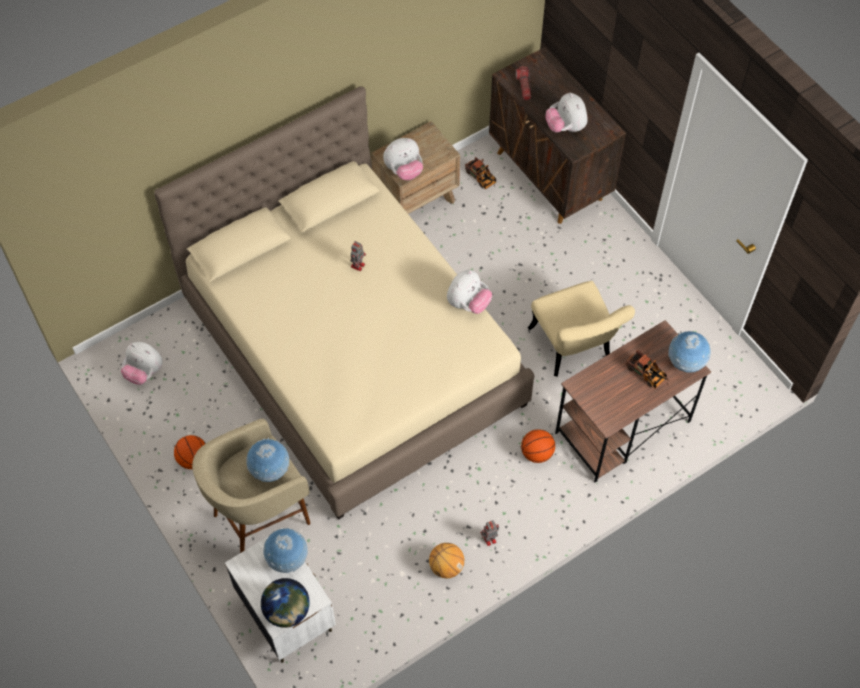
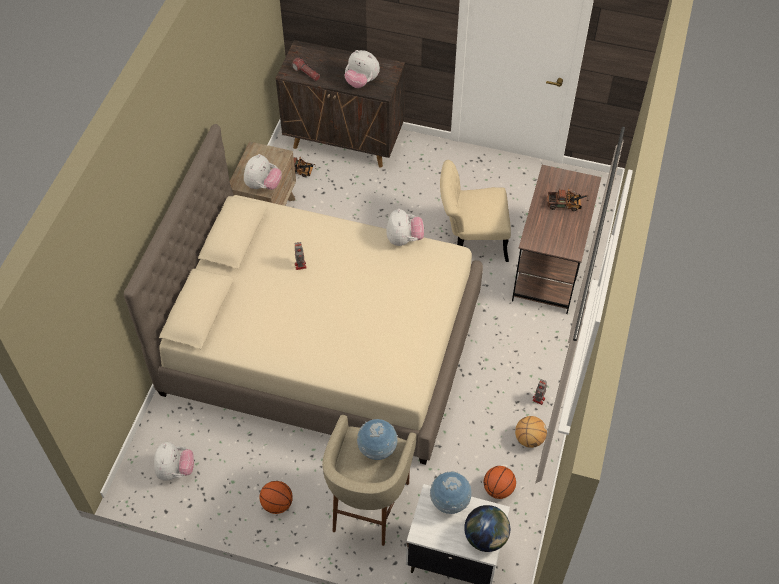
camera: 40 degrees left, 5 degrees down
(144, 372) = (175, 470): plush toy -> plush toy turned 75 degrees counterclockwise
(536, 453) = (513, 322): basketball -> basketball (498, 489)
(573, 350) = (470, 240): beige chair -> beige chair turned 150 degrees clockwise
(685, 363) = (581, 182): globe -> none

